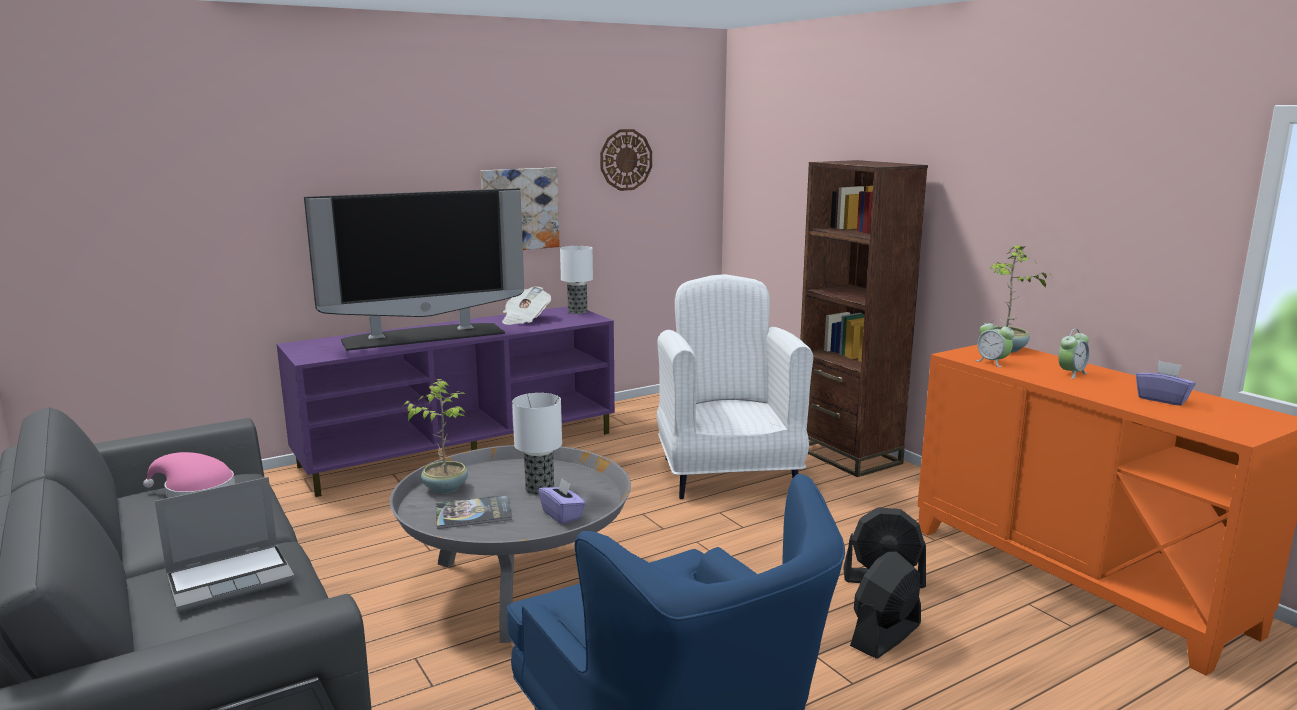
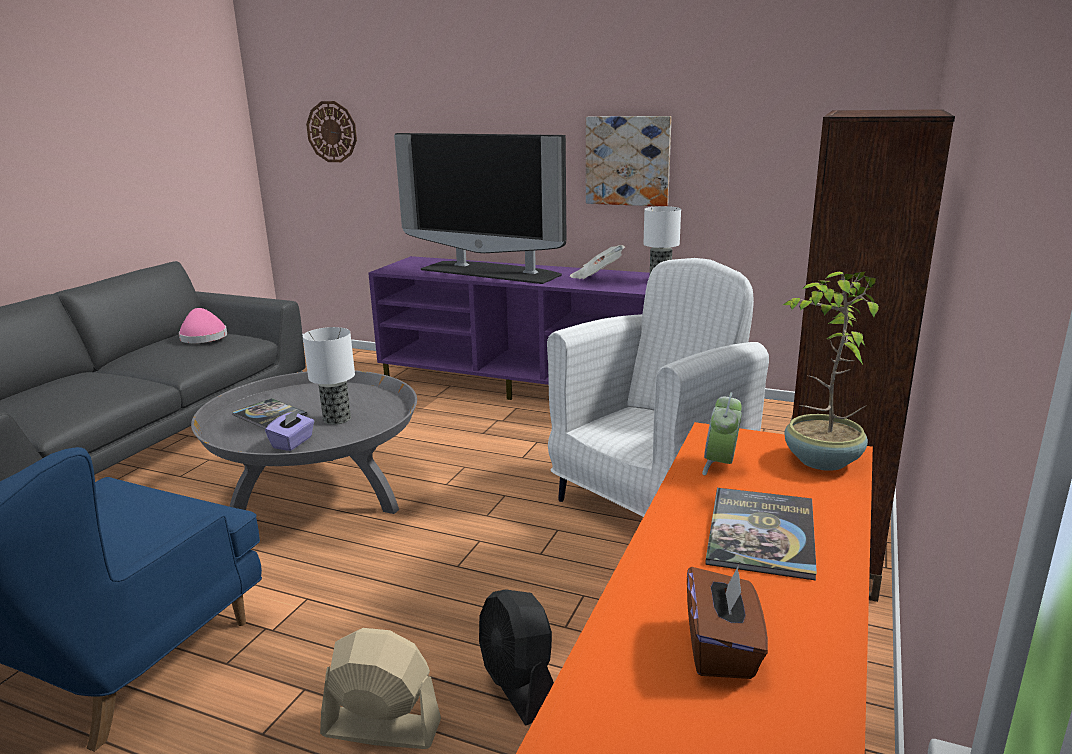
camera: 55 degrees right, 5 degrees up
(232, 578) = (75, 388): laptop -> none
(445, 488) = (309, 392): potted plant -> none
(625, 160) = (767, 109): wall clock -> wall clock (332, 132)
(885, 635) = (381, 728): black fan -> beige fan
(1071, 374) = (761, 533): alarm clock -> book
(1162, 399) = (722, 648): purple tissue box -> brown tissue box

